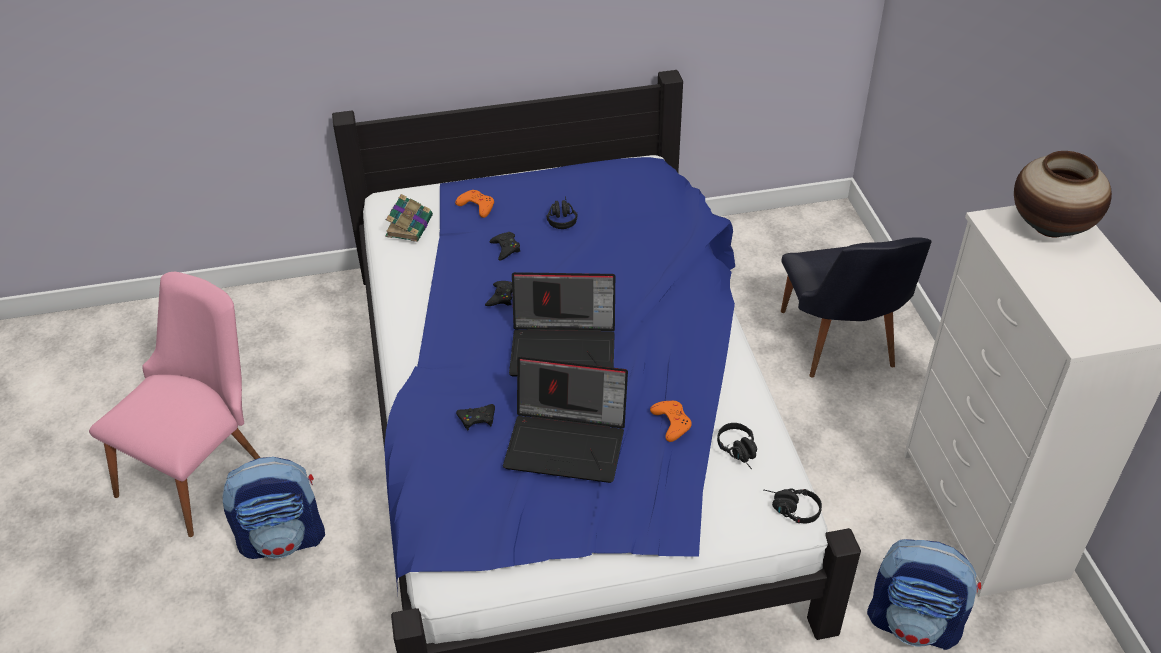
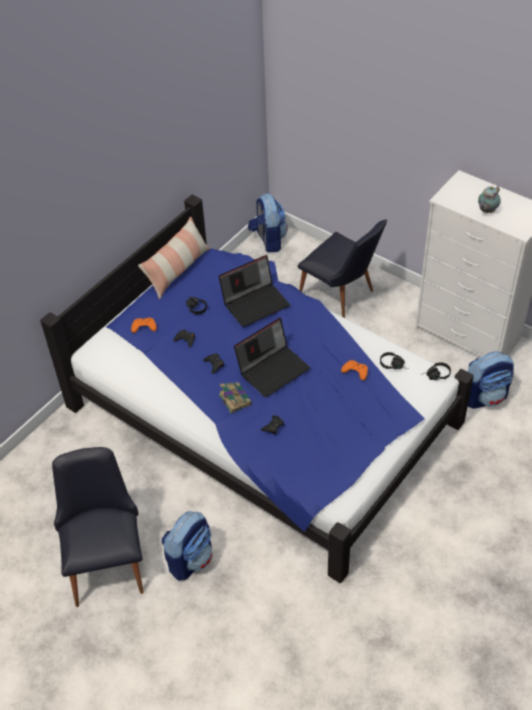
camera: 40 degrees left, 5 degrees up
(202, 469) = (107, 560): pink chair -> black chair
(409, 225) = (122, 358): book -> book (234, 399)
(568, 442) = (324, 409): laptop -> laptop (255, 303)
(595, 166) = (177, 270): none -> pillow
(813, 224) = (268, 240): none -> backpack
(1049, 276) = (486, 211): none -> teapot
(1051, 227) = (465, 189): vase -> none

